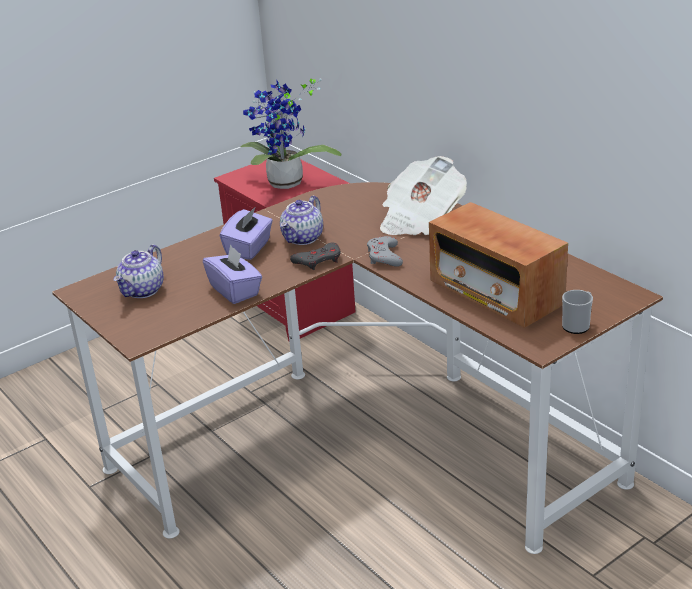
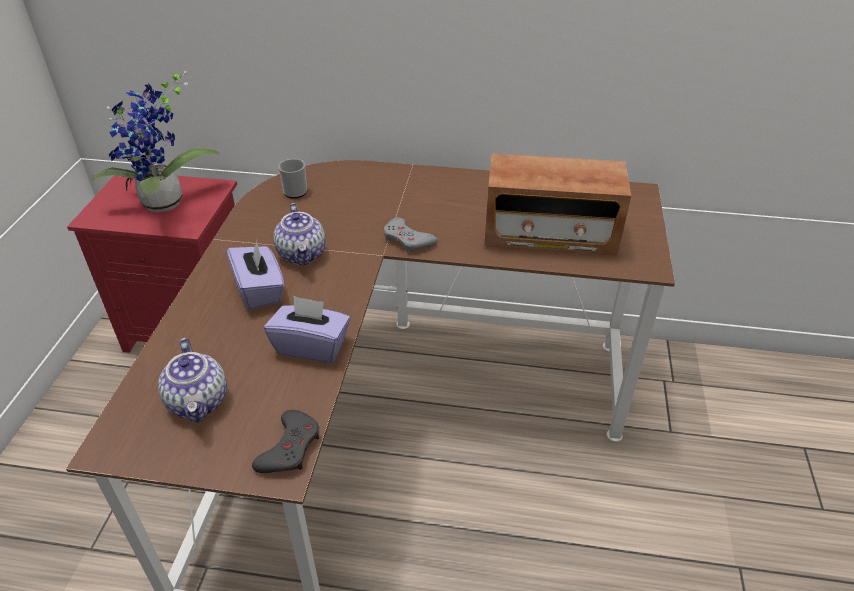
camera: 45 degrees left, 10 degrees up
(318, 260) = (352, 271): grey game controller -> grey game controller (290, 448)
(420, 219) = (387, 190): newspaper -> none
(577, 325) = (644, 234): mug -> mug (296, 190)

